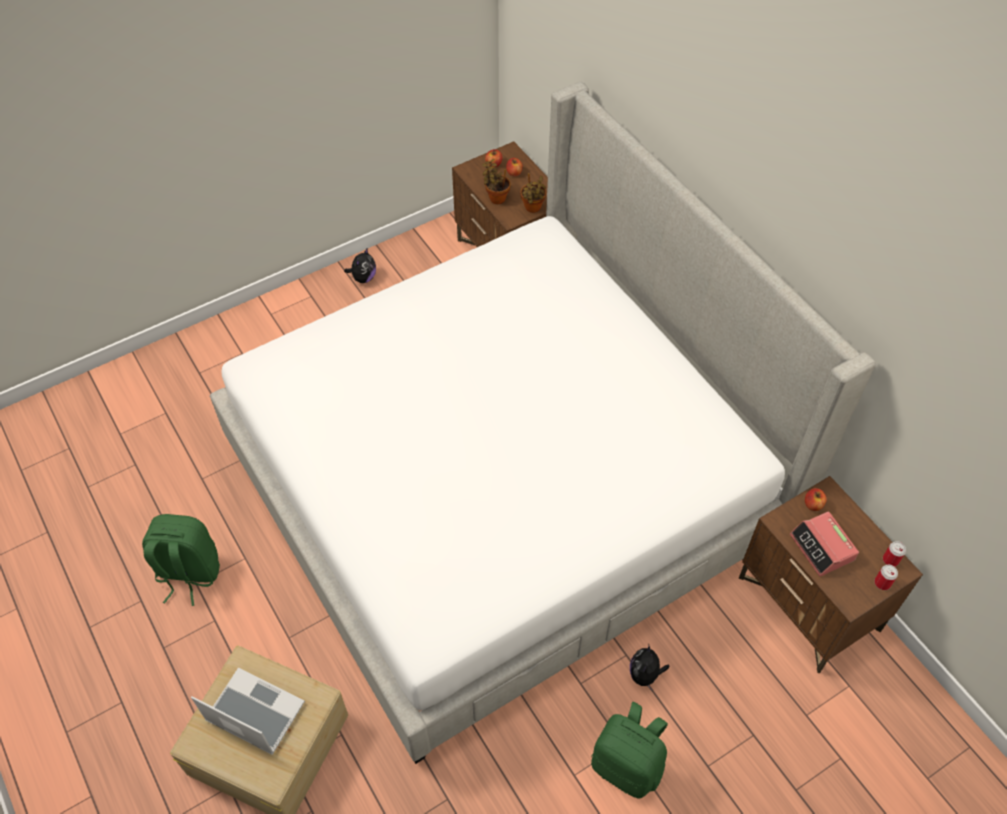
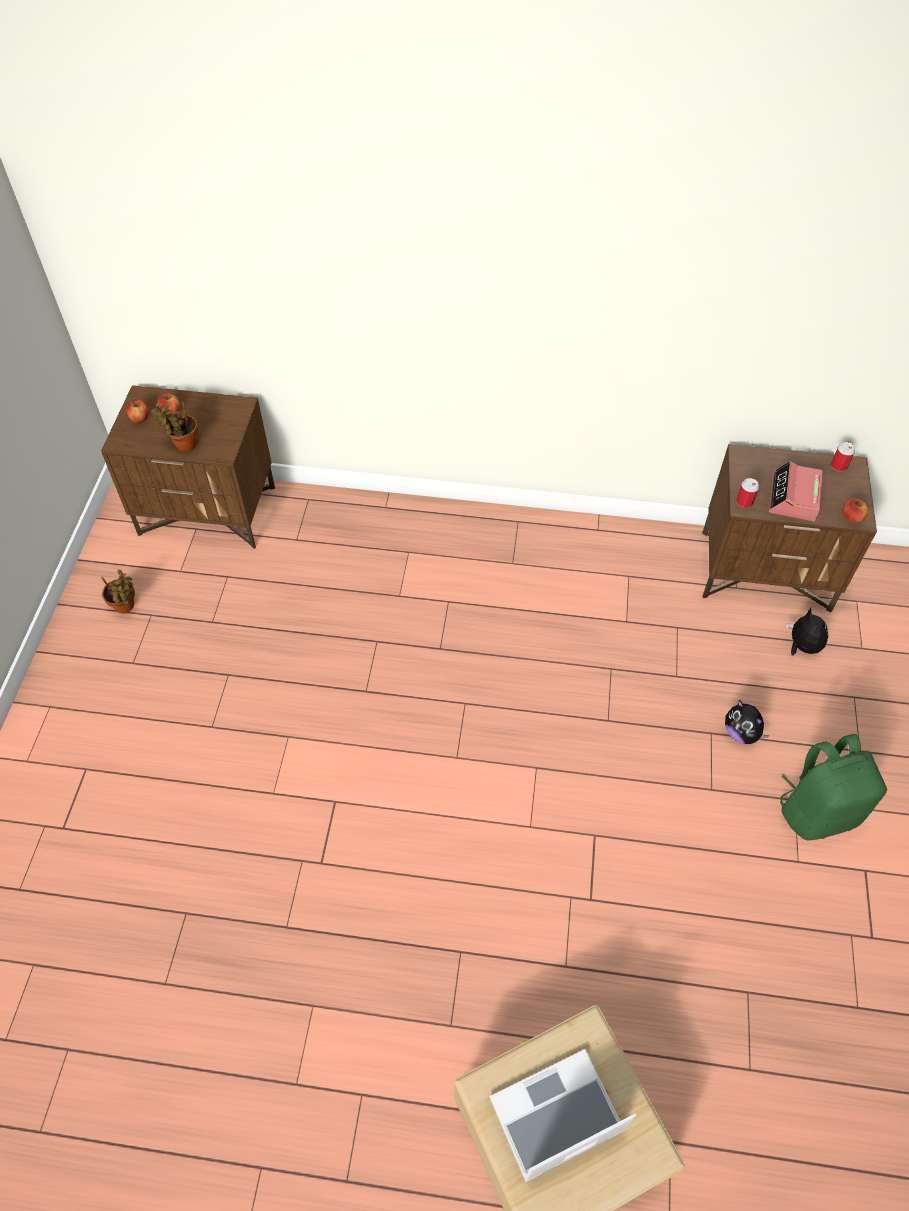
camera: 50 degrees left, 0 degrees up
(188, 573) = (274, 1084): green backpack -> none
(363, 278) = (85, 644): plush toy -> plush toy (801, 646)
(503, 486) = (454, 701): bed -> none
(532, 208) = (231, 428): potted plant -> potted plant (126, 607)
(813, 504) = (747, 473): apple -> apple (851, 517)
(822, 548) = (793, 498): alarm clock -> alarm clock turned 90 degrees clockwise
(882, 583) = (856, 486): can -> can (744, 502)

